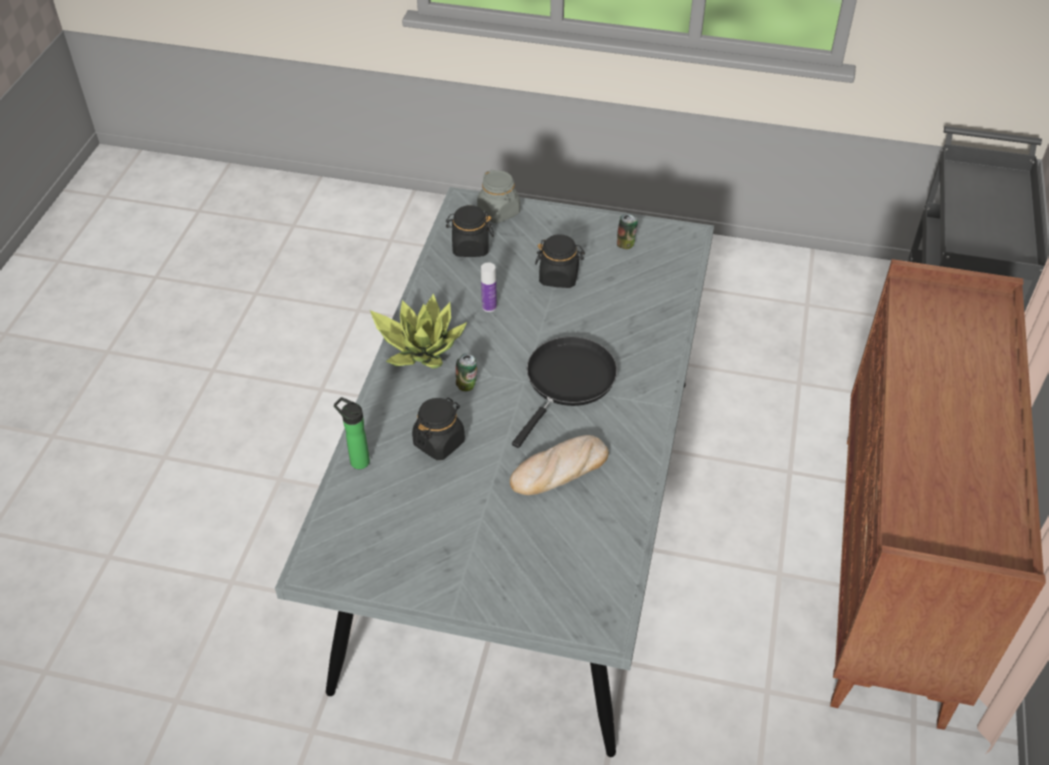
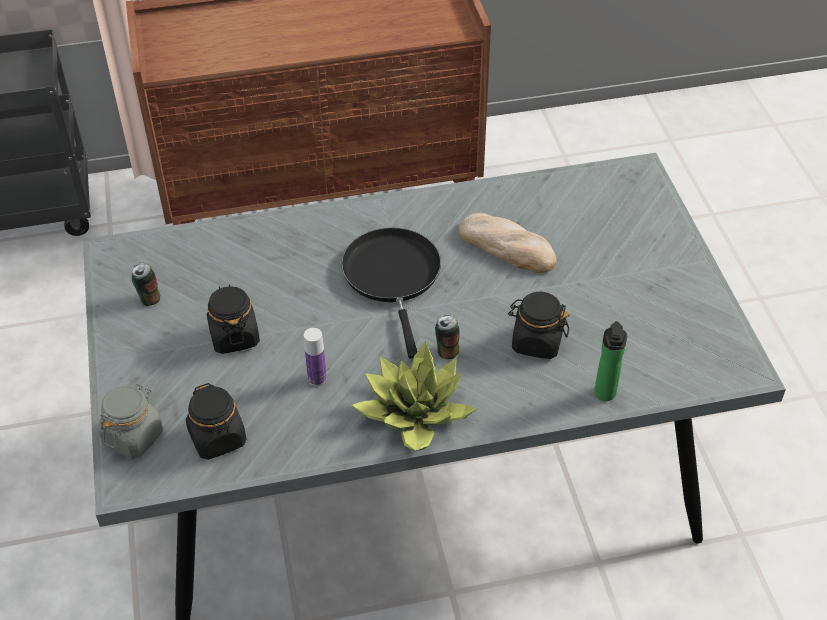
camera: 115 degrees left, 0 degrees up
(567, 381) = (393, 276): black frying pan -> black frying pan turned 75 degrees clockwise

